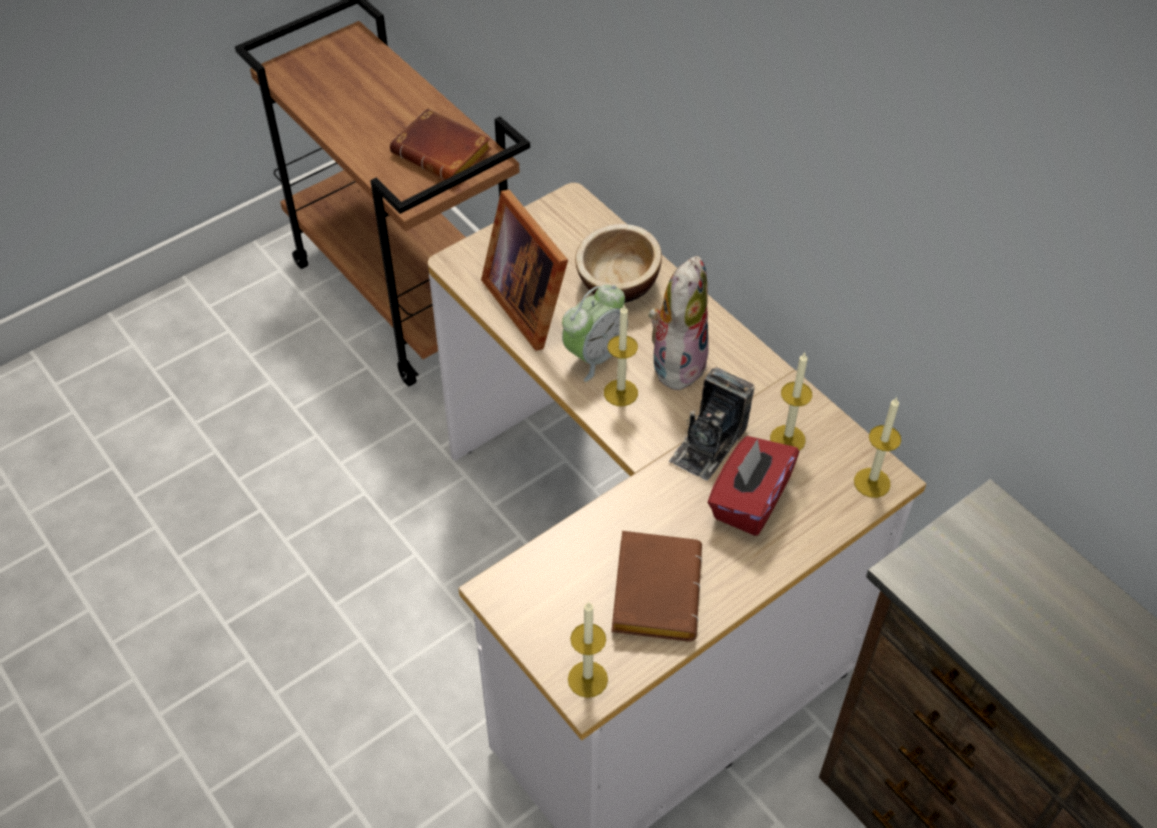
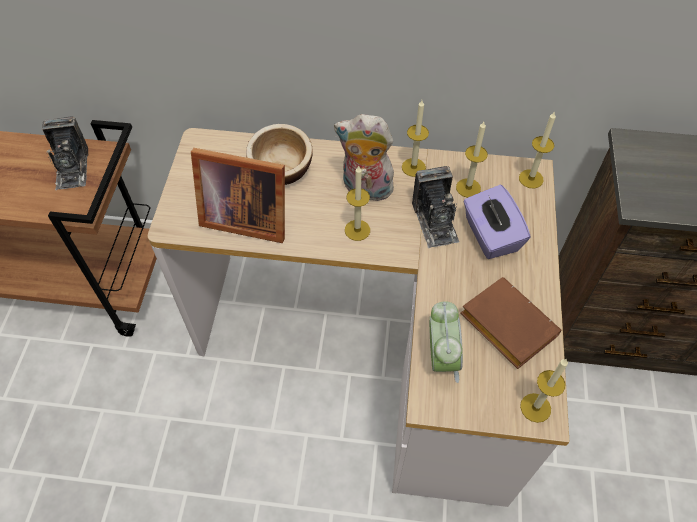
camera: 45 degrees left, 5 degrees up
(445, 153) = (72, 167): brown book -> camera
(594, 356) = (318, 220): alarm clock -> alarm clock (441, 357)
(676, 361) = (365, 189): plush toy -> plush toy turned 45 degrees counterclockwise
(749, 501) = (490, 236): red tissue box -> purple tissue box
(754, 376) = (413, 167): none -> candle

